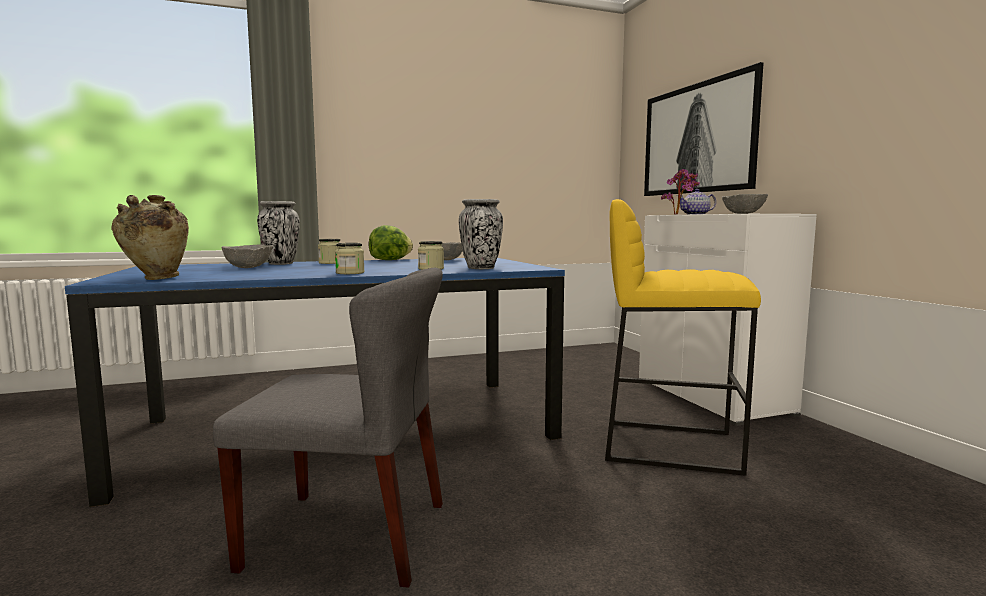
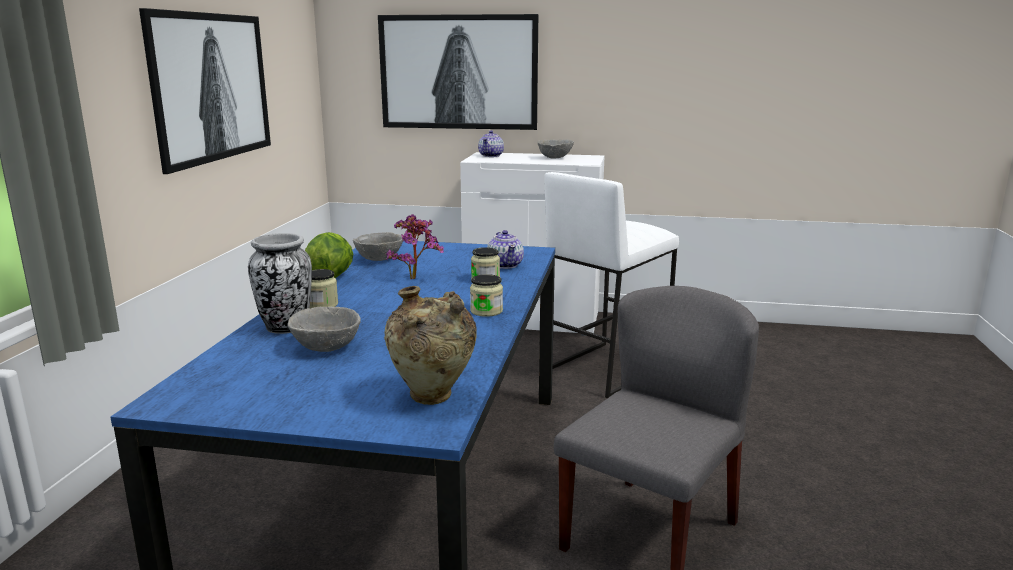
camera: 60 degrees left, 10 degrees up
(465, 152) = (210, 87): none -> picture
(481, 268) = (505, 265): vase -> teapot
(670, 445) = (604, 368): yellow stool -> white stool
(679, 214) = (502, 161): potted plant -> potted plant (416, 278)

